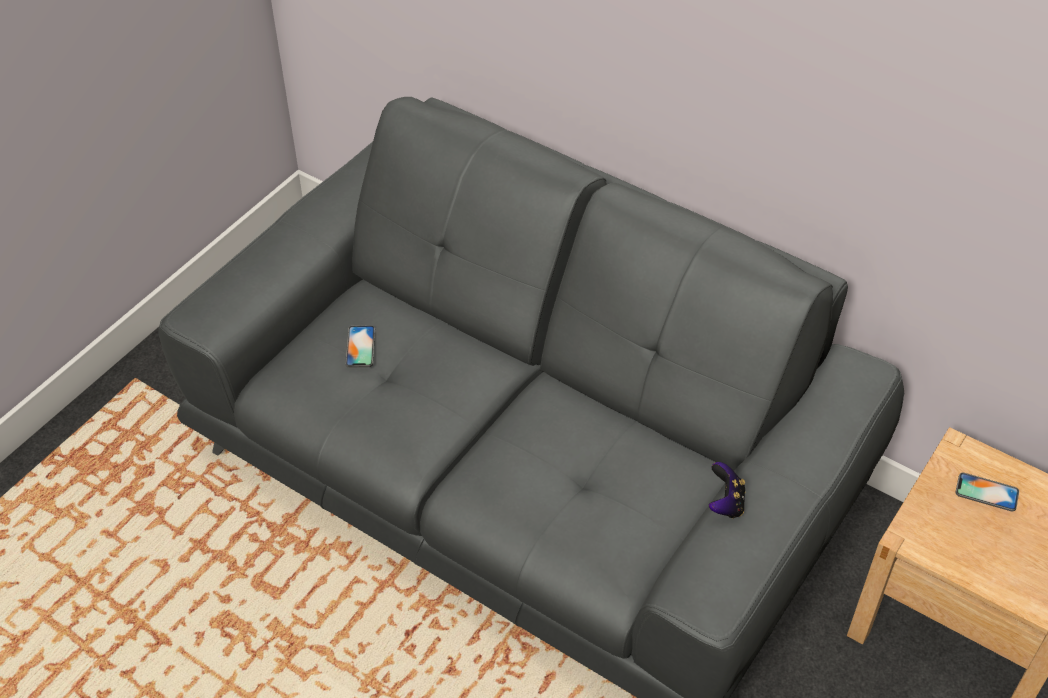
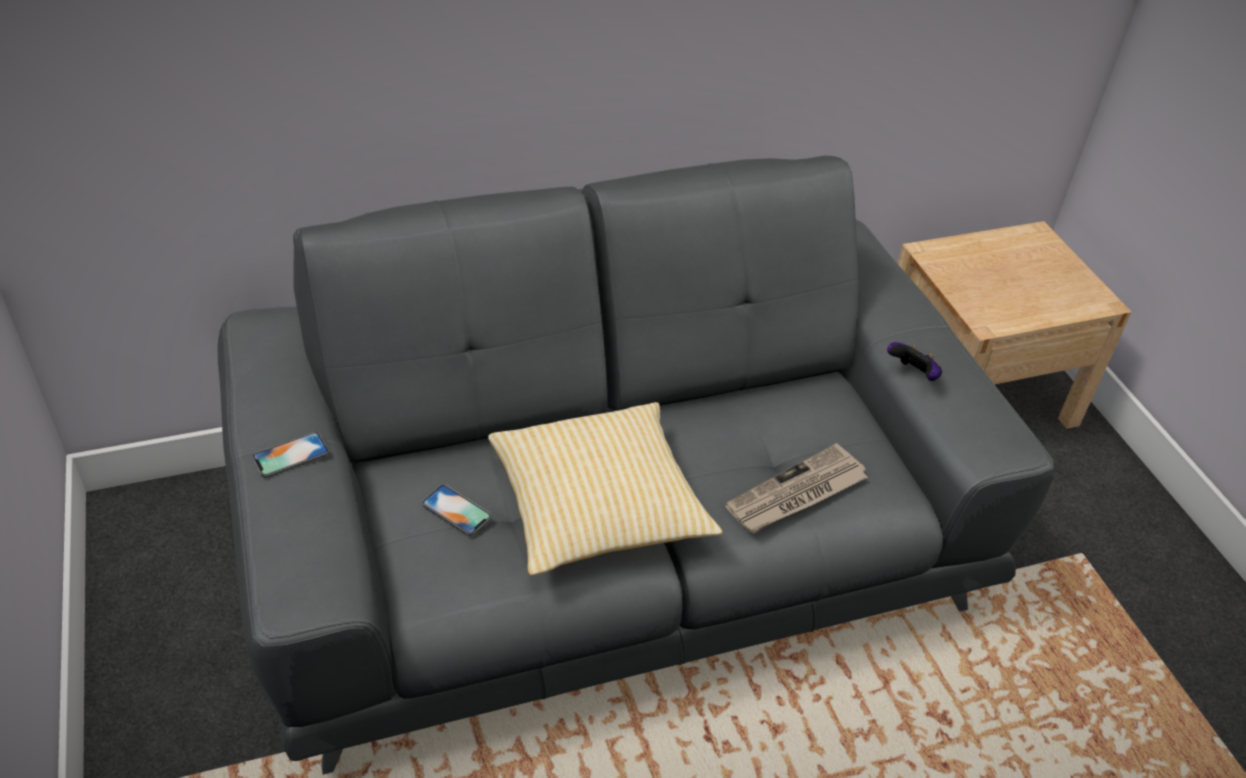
camera: 55 degrees left, 5 degrees down
(432, 414) = (598, 509): none -> pillow
(556, 512) = (796, 494): none -> newspaper
(986, 492) = (977, 265): phone -> phone (290, 455)

